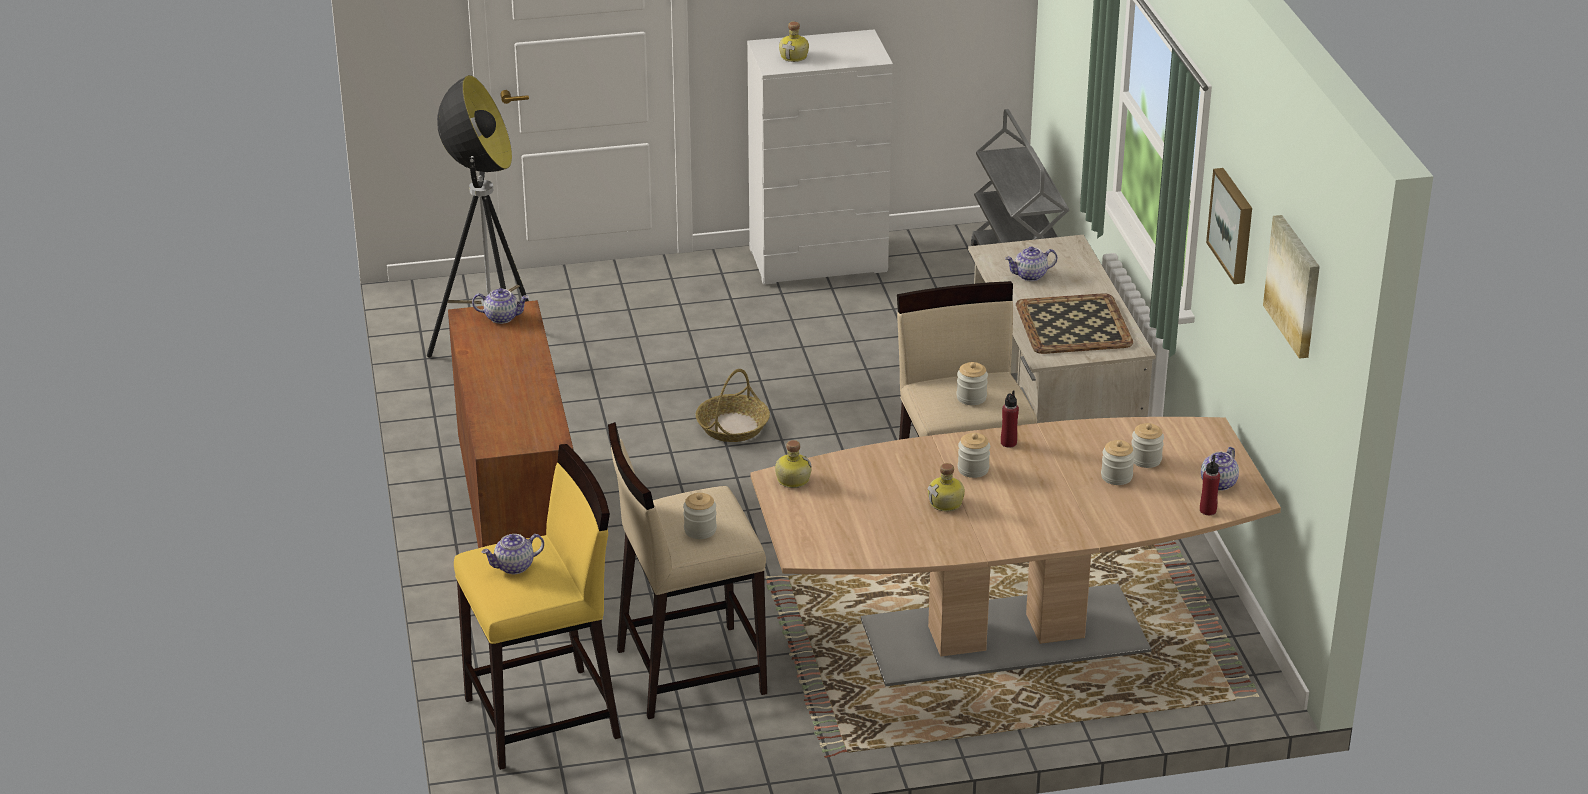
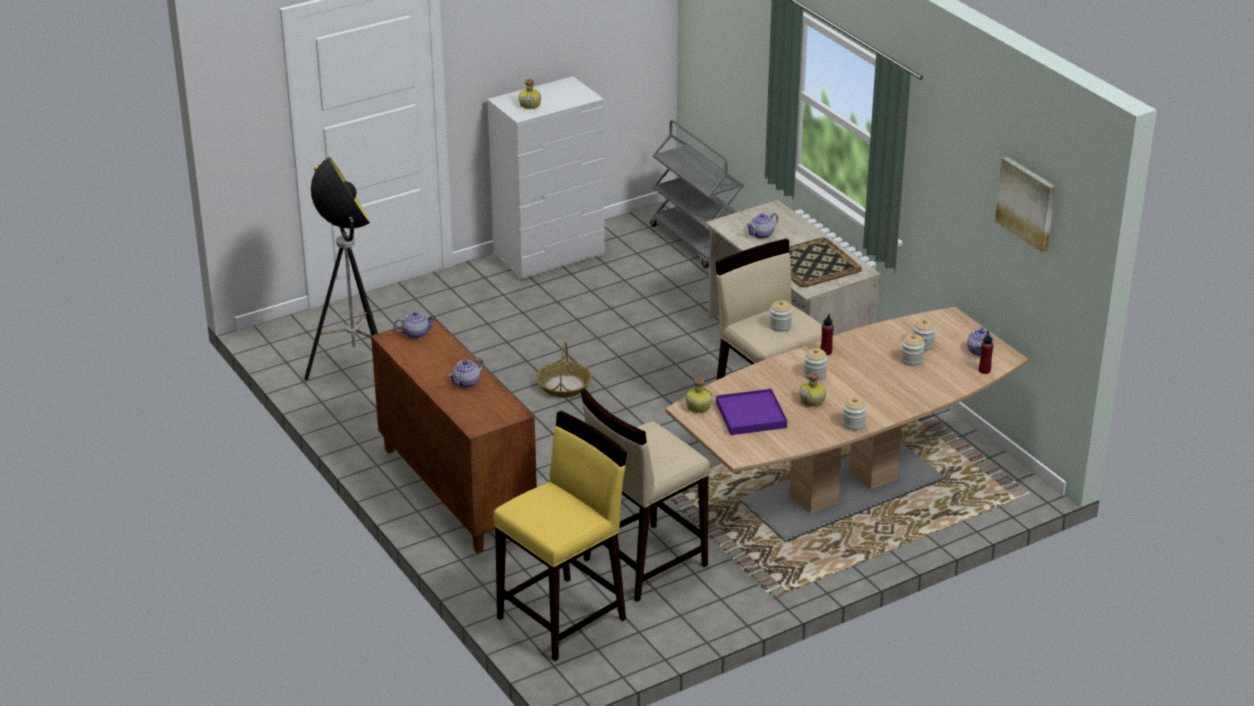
camera: 20 degrees left, 0 degrees up
(514, 567) = (545, 508): teapot -> teapot (466, 383)
(700, 530) = (658, 455): jar -> jar (853, 424)
(853, 504) = (751, 415): none -> purple tray
(1233, 225) = (948, 170): picture -> none

